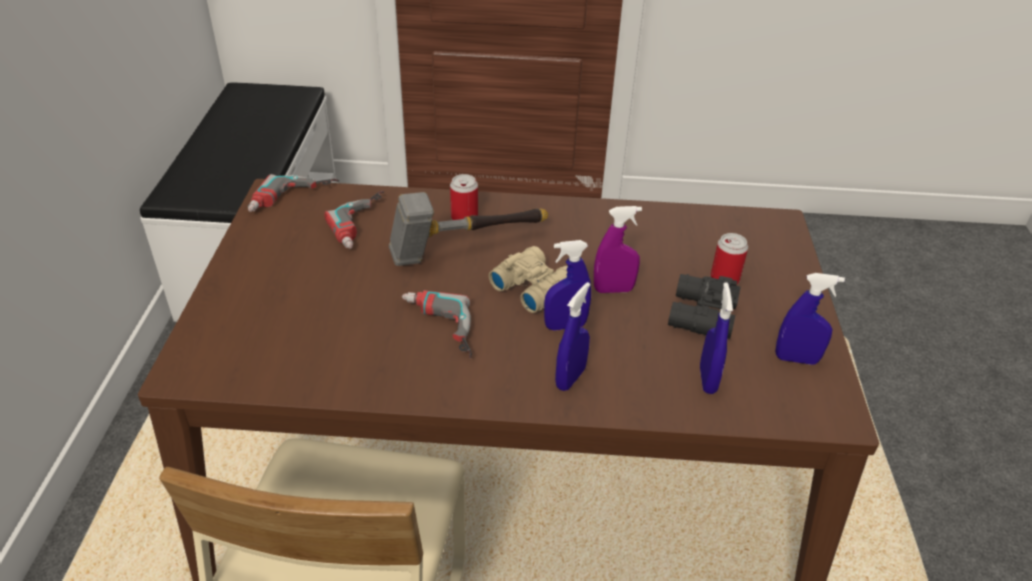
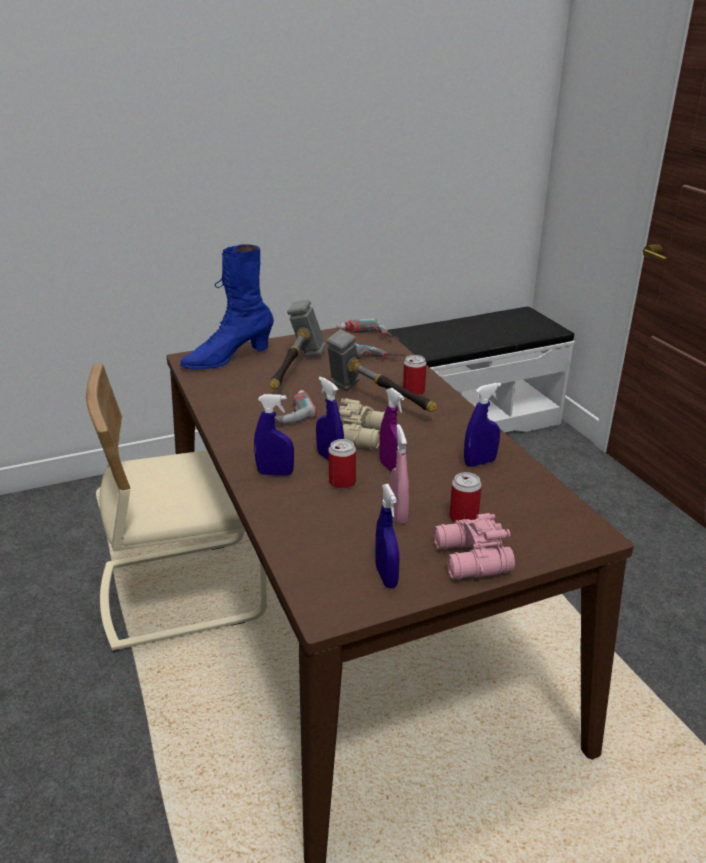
camera: 65 degrees right, 10 degrees down
(226, 334) = (228, 359): none -> blue boot
(333, 286) = (295, 372): none -> hammer
(620, 333) = (342, 482): none -> can
(700, 316) = (398, 515): black binoculars -> pink spray bottle
(707, 380) = (320, 533): blue spray bottle -> blue spray bottle (480, 462)
(789, 299) = (470, 559): none -> pink binoculars

